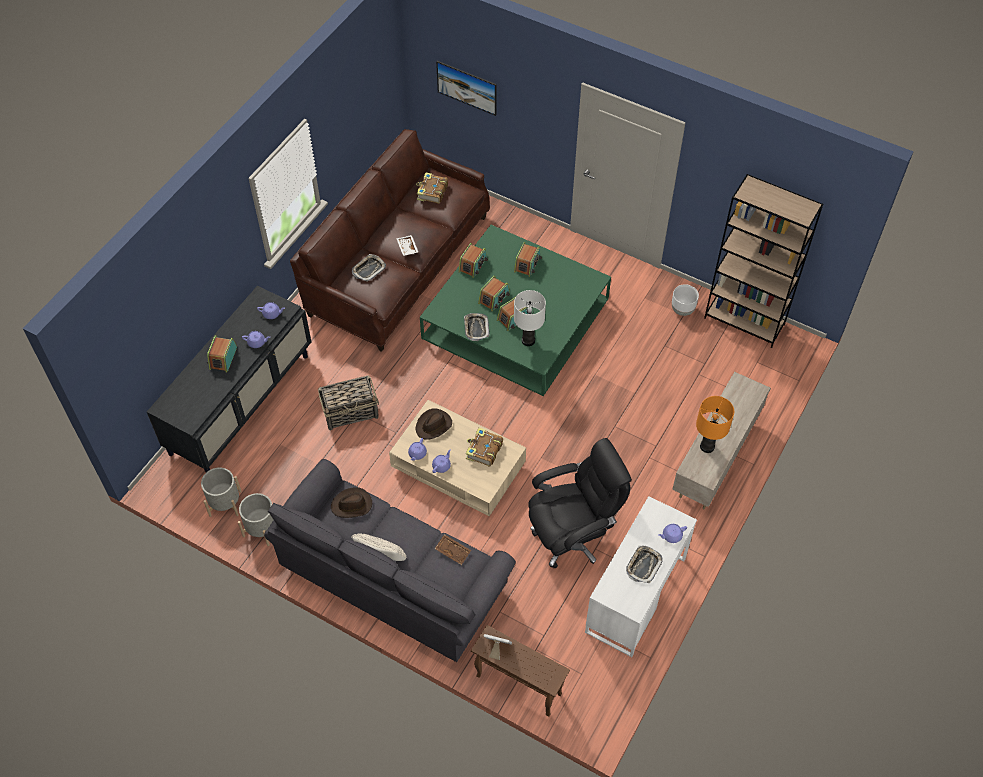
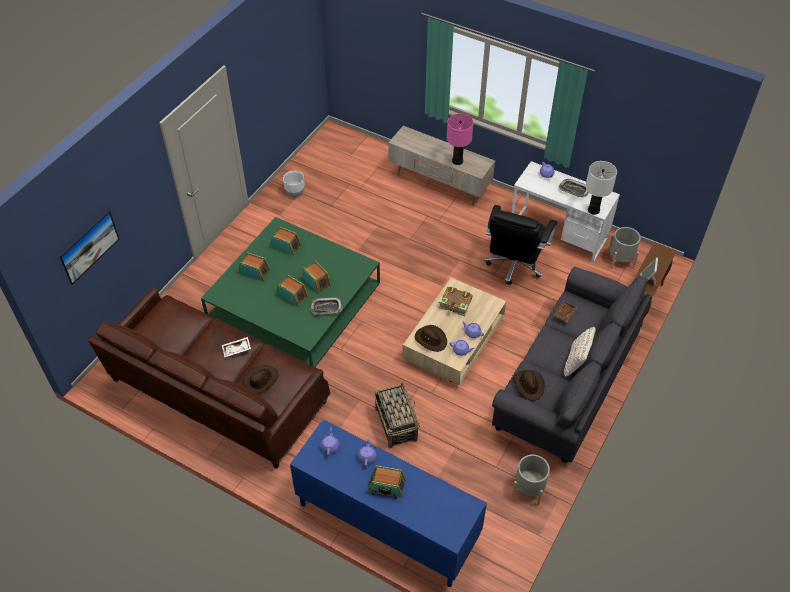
camera: 90 degrees left, 5 degrees down
(225, 503) = (504, 524): grey planter -> grey planter (620, 260)
(242, 404) = (387, 521): black cabinet -> blue cabinet
(368, 269) = (261, 380): tray -> brown hat
(432, 192) = (164, 331): book -> none
(473, 265) = (250, 311): radio -> radio (286, 245)
(528, 340) = (342, 272): white table lamp -> white table lamp (593, 210)
(572, 537) = (513, 267): black office chair -> black office chair turned 135 degrees counterclockwise
(707, 446) = (457, 161): orange table lamp -> pink table lamp
(745, 321) = (309, 159): beige bookcase -> none

